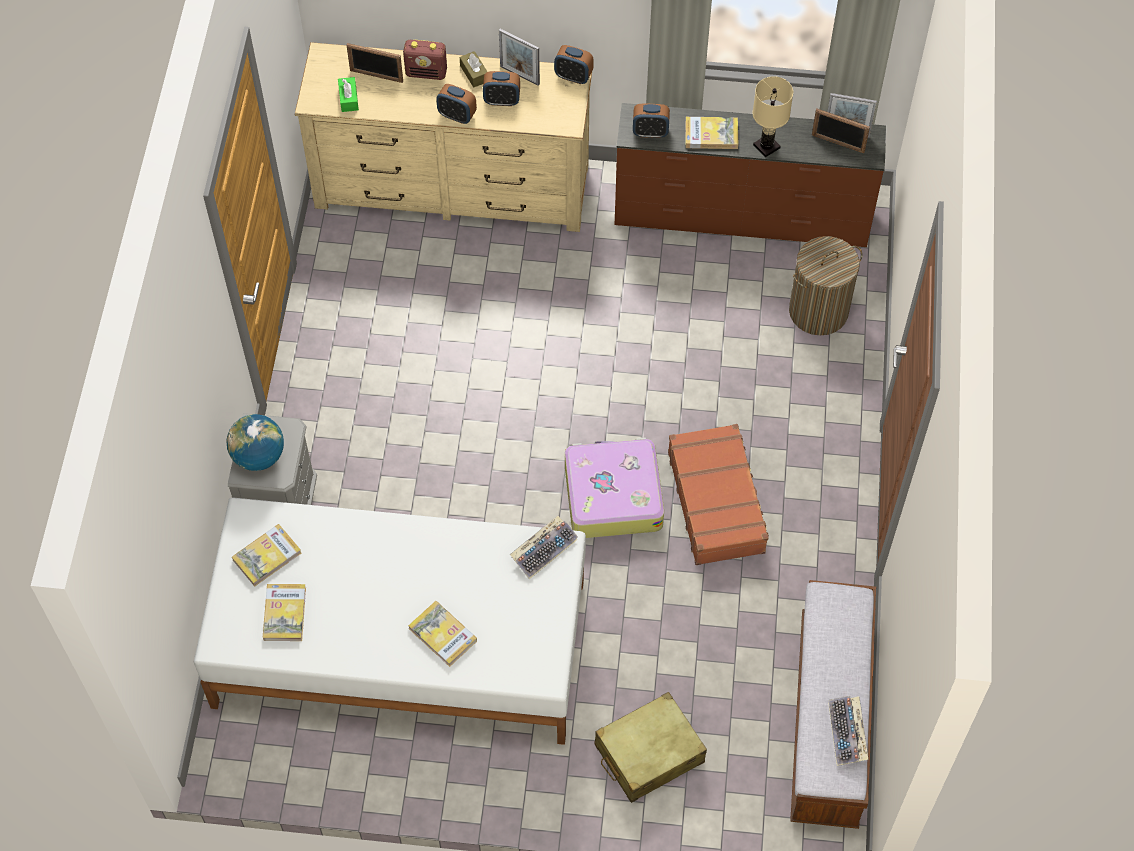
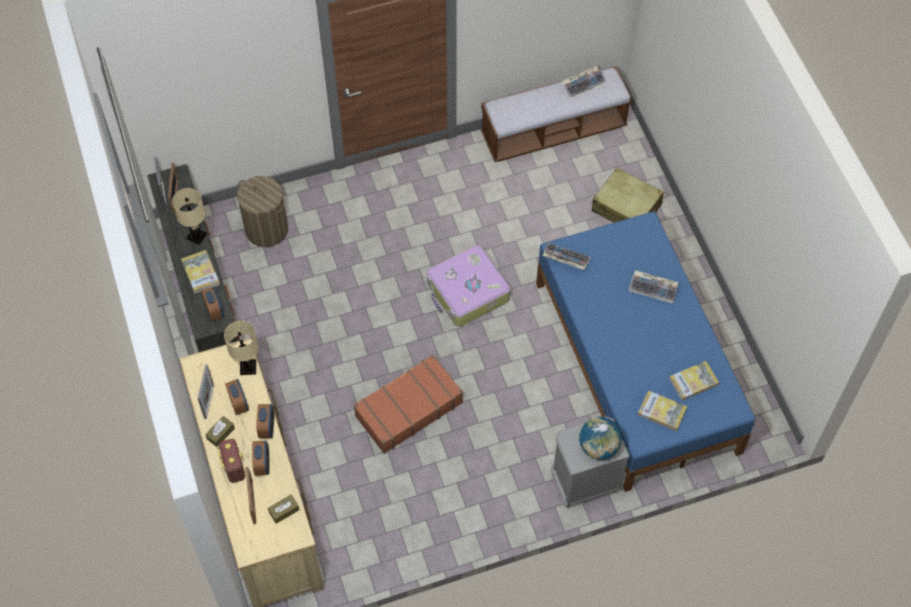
camera: 115 degrees left, 0 degrees up
(348, 99) = (284, 511): green tissue box -> brown tissue box
(399, 641) = (635, 367): white bed -> blue bed
(442, 635) = (654, 288): book -> keyboard
(543, 122) = (248, 368): none -> beige table lamp
(573, 76) = (195, 365): alarm clock -> alarm clock (262, 464)
(717, 501) = (441, 234): brown suitcase -> brown suitcase (408, 409)

